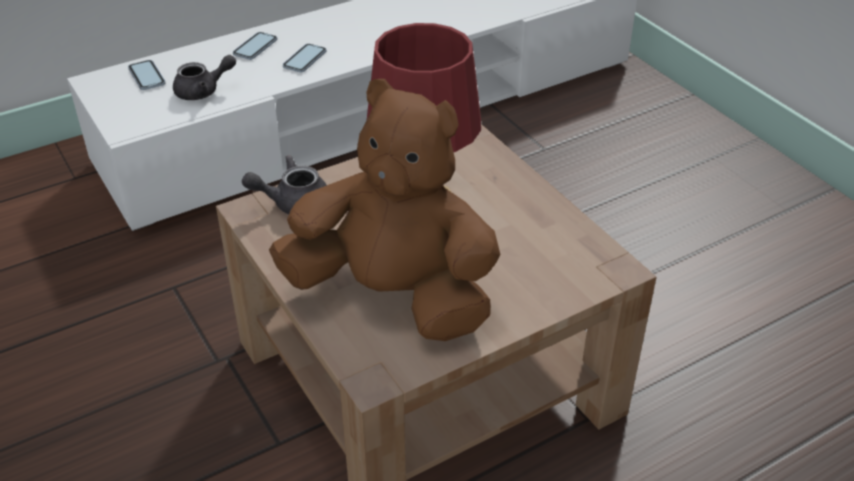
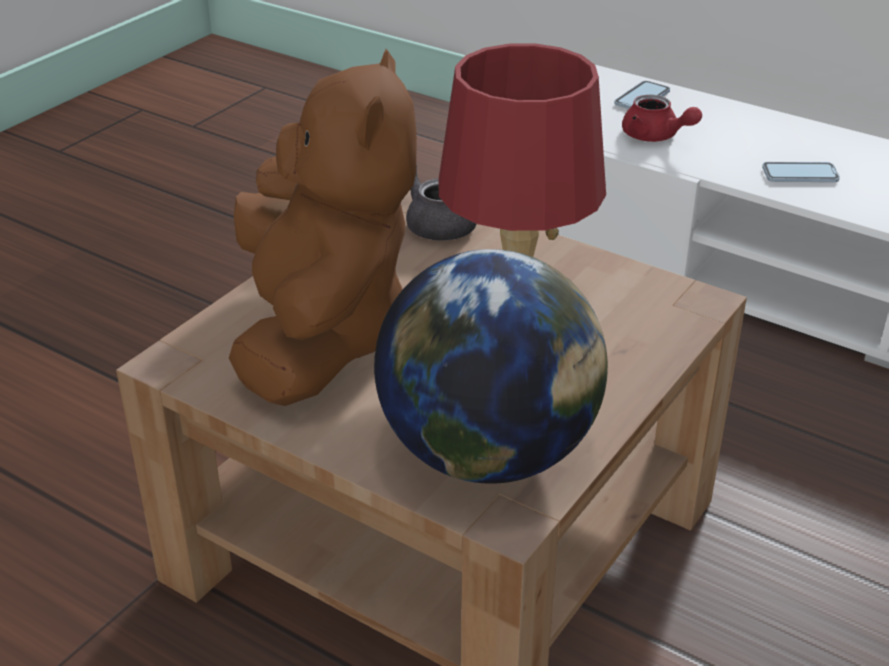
camera: 65 degrees right, 5 degrees down
(203, 91) = (655, 137): grey teapot -> red teapot
(255, 47) = (780, 137): phone -> none
(560, 259) = (488, 454): none -> globe

